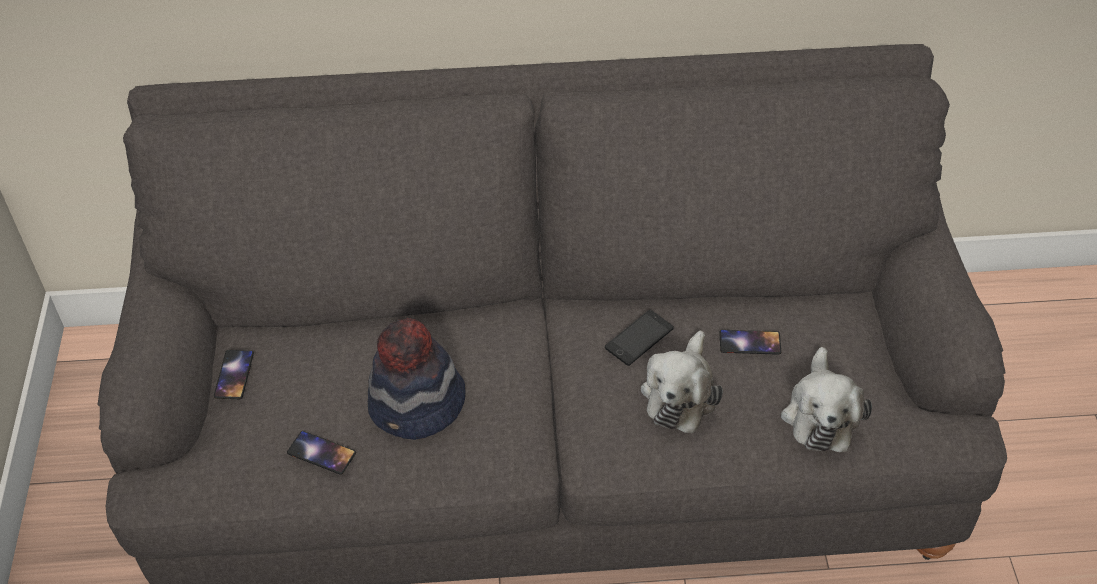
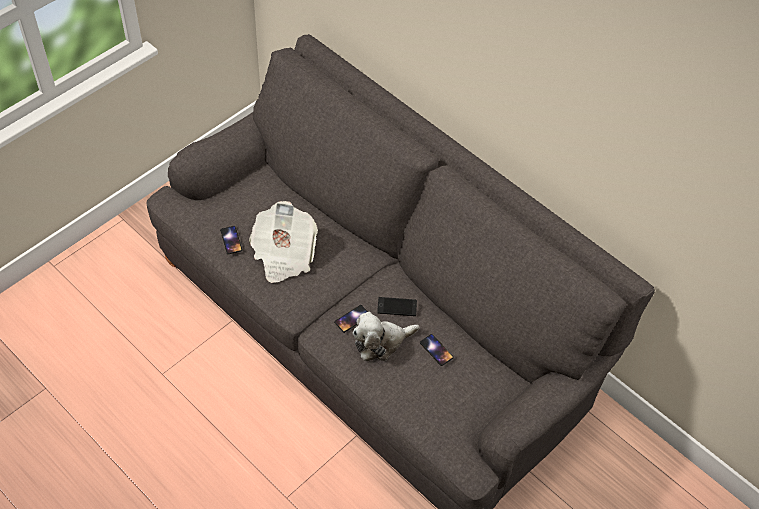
camera: 45 degrees right, 5 degrees up
(234, 375) = (243, 184): phone -> phone (352, 319)
(417, 406) = (283, 254): hat -> newspaper
(820, 414) = (424, 403): plush toy -> none

